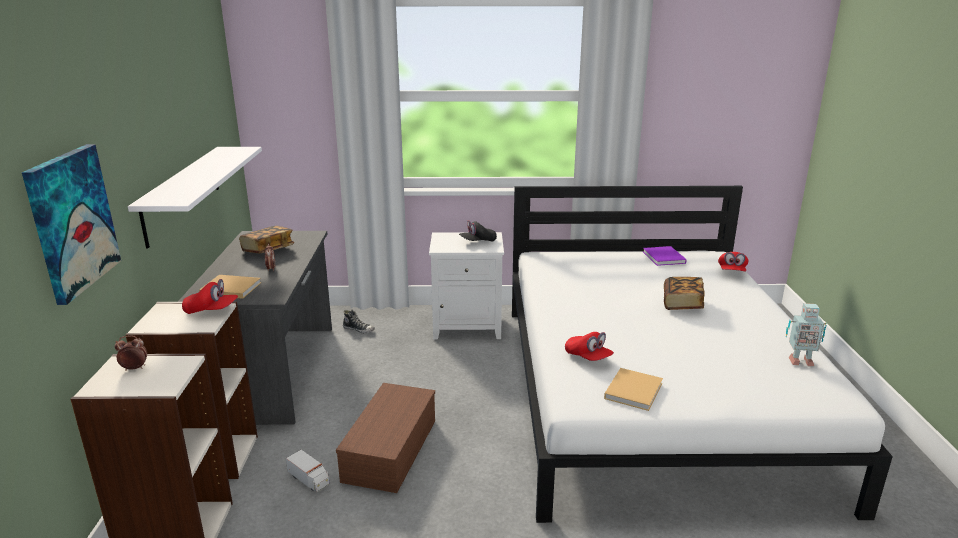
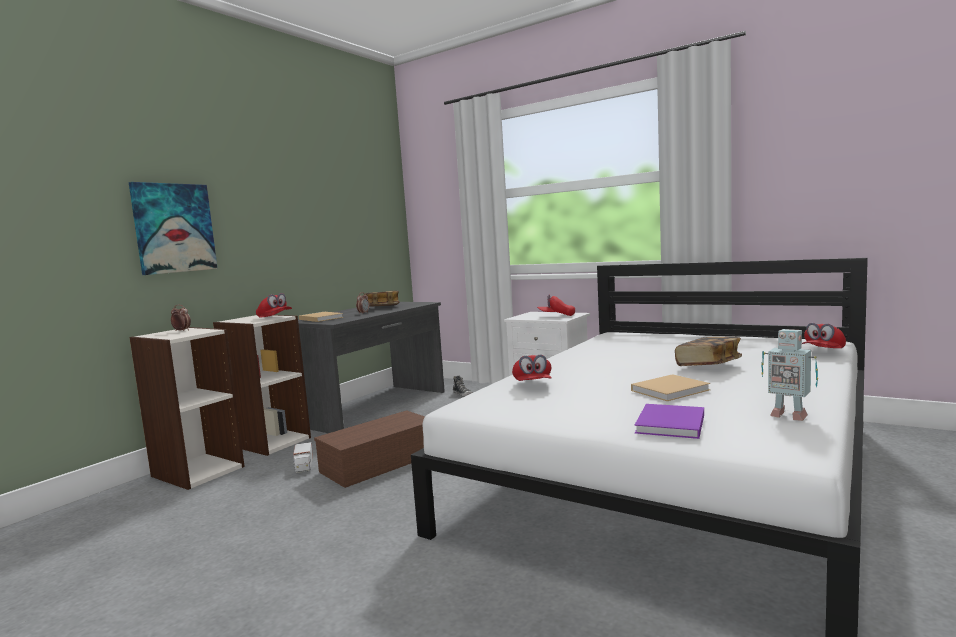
camera: 35 degrees right, 15 degrees down
(182, 193) = (315, 251): white shelf -> none
(477, 242) = (556, 316): black cap -> red cap
(634, 390) = (535, 408): beige book -> beige book (671, 390)
(664, 258) = (750, 339): purple book -> purple book (670, 424)

